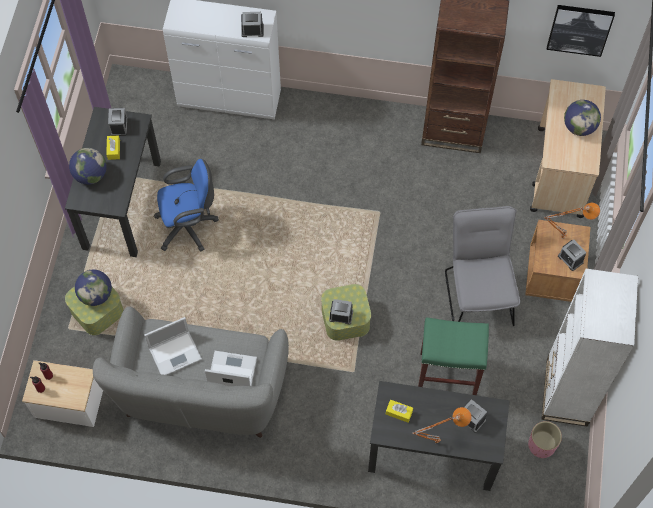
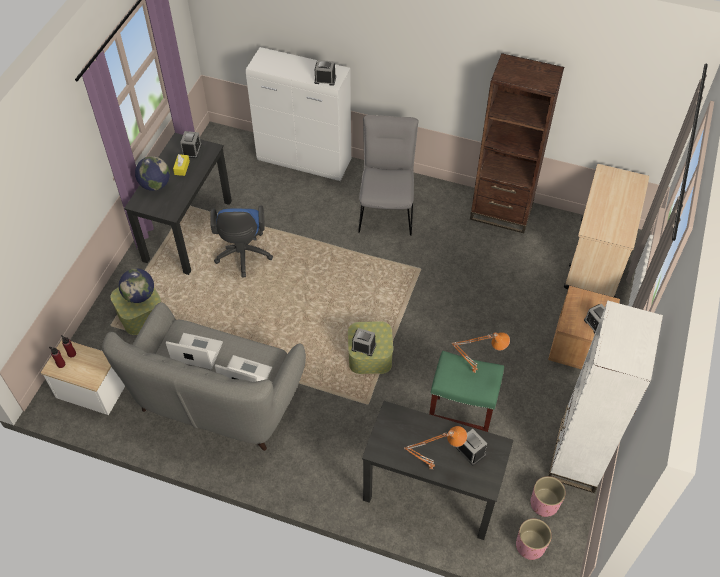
camera: 10 degrees right, 10 degrees down
(176, 353) = (196, 352): laptop -> laptop turned 150 degrees counterclockwise
(189, 226) = (243, 256): blue office chair -> blue office chair turned 90 degrees clockwise
(399, 412) = (397, 433): yellow tissue box -> none
(478, 292) = (502, 351): grey chair -> grey chair (387, 208)
(534, 489) = (530, 546): none -> pink planter
(563, 237) = (591, 304): orange table lamp -> orange table lamp (474, 371)
(579, 127) = (619, 206): globe -> none
(580, 29) = (629, 108): picture -> none

